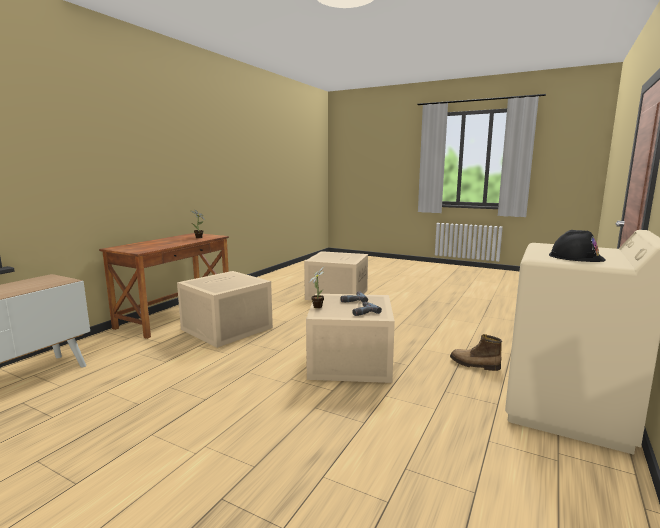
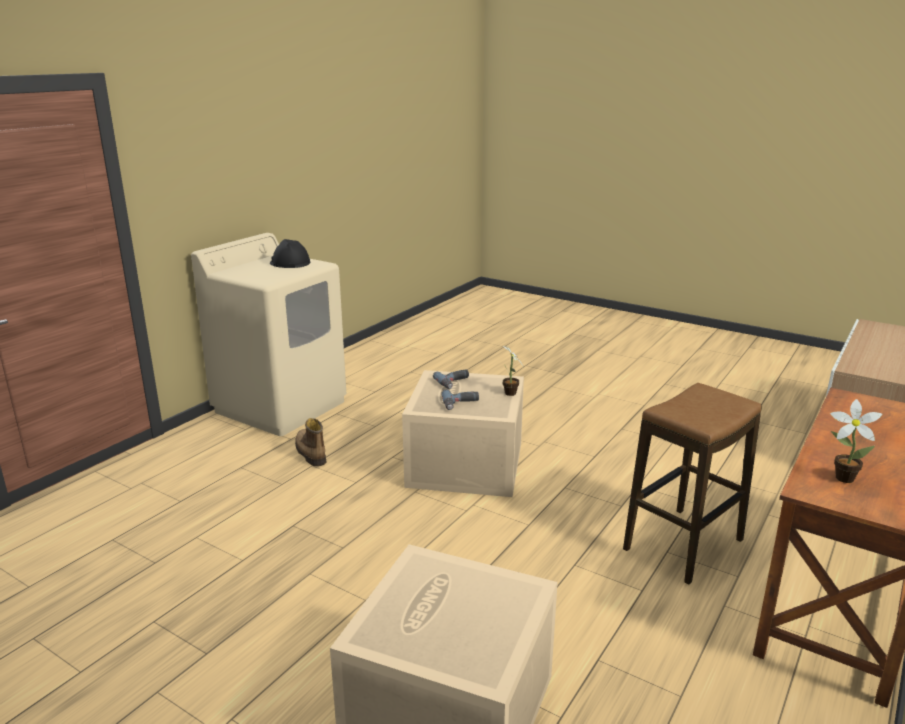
camera: 175 degrees left, 10 degrees up
(226, 329) = (683, 545): beige storage box -> stool
(474, 365) = (310, 453): boot -> boot turned 150 degrees counterclockwise

